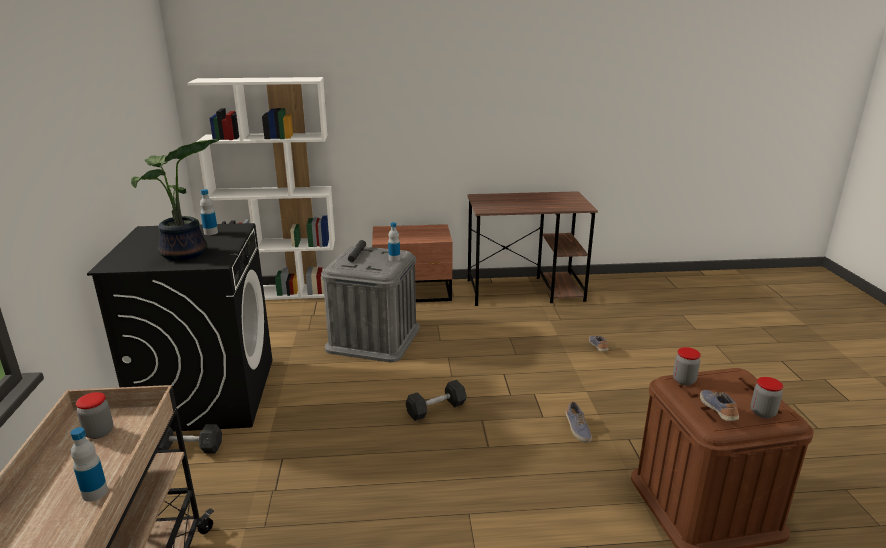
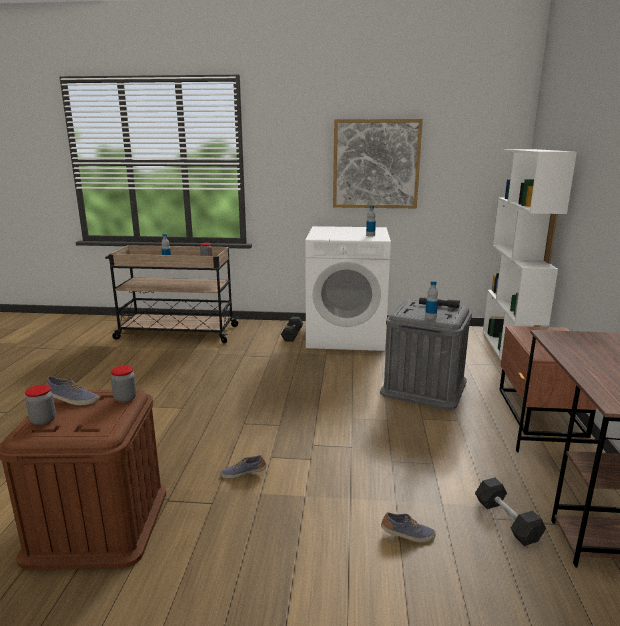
camera: 100 degrees right, 5 degrees down
(102, 134) = (376, 164): none -> picture
(185, 254) = (332, 234): potted plant -> none
(207, 394) = (346, 336): black washing machine -> white washing machine
(436, 409) = (303, 406): grey dumbbell -> grey dumbbell (507, 521)

